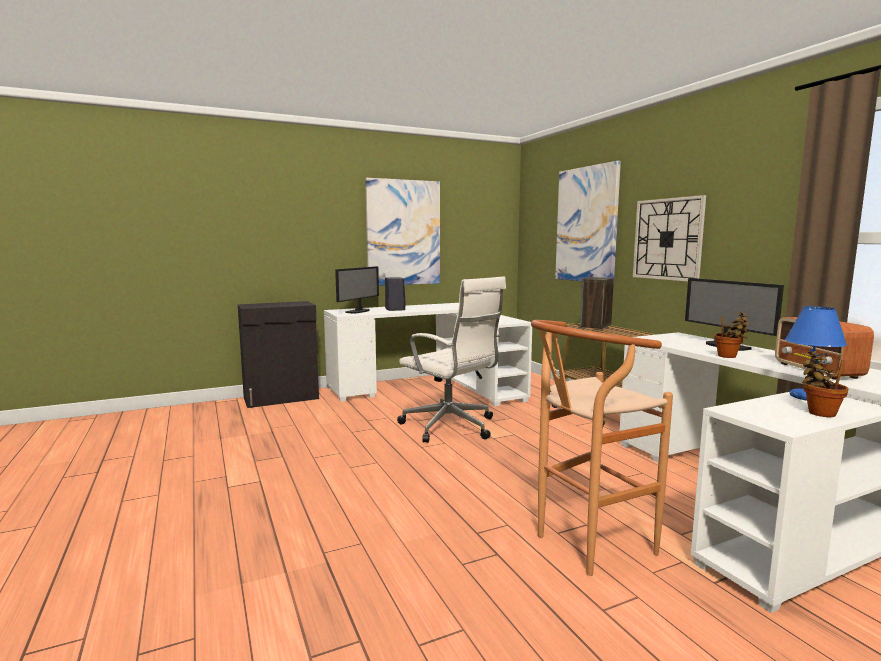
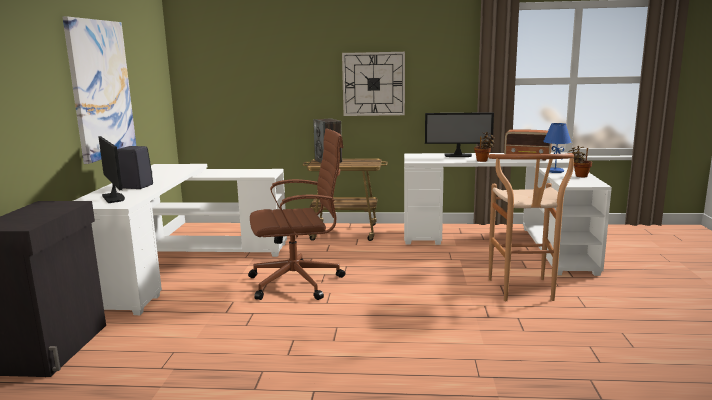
camera: 60 degrees left, 5 degrees up
(451, 427) = (299, 282): white office chair -> brown office chair
(586, 225) = (280, 72): picture -> none

